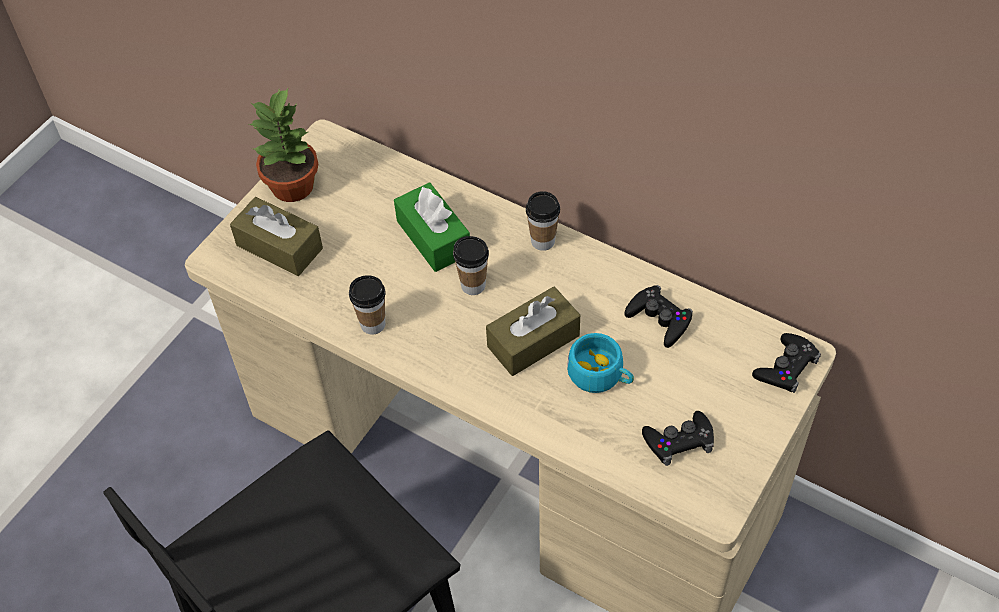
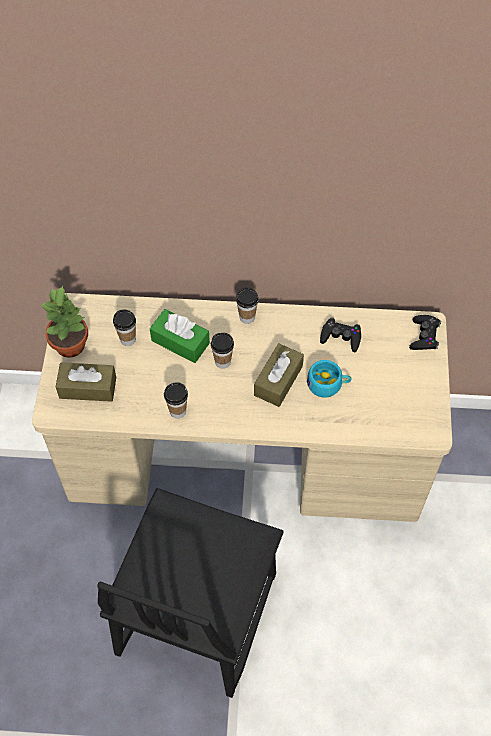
camera: 30 degrees left, 5 degrees up
(368, 207) = (128, 339): none -> cup
(679, 441) = (392, 403): black game controller -> none

